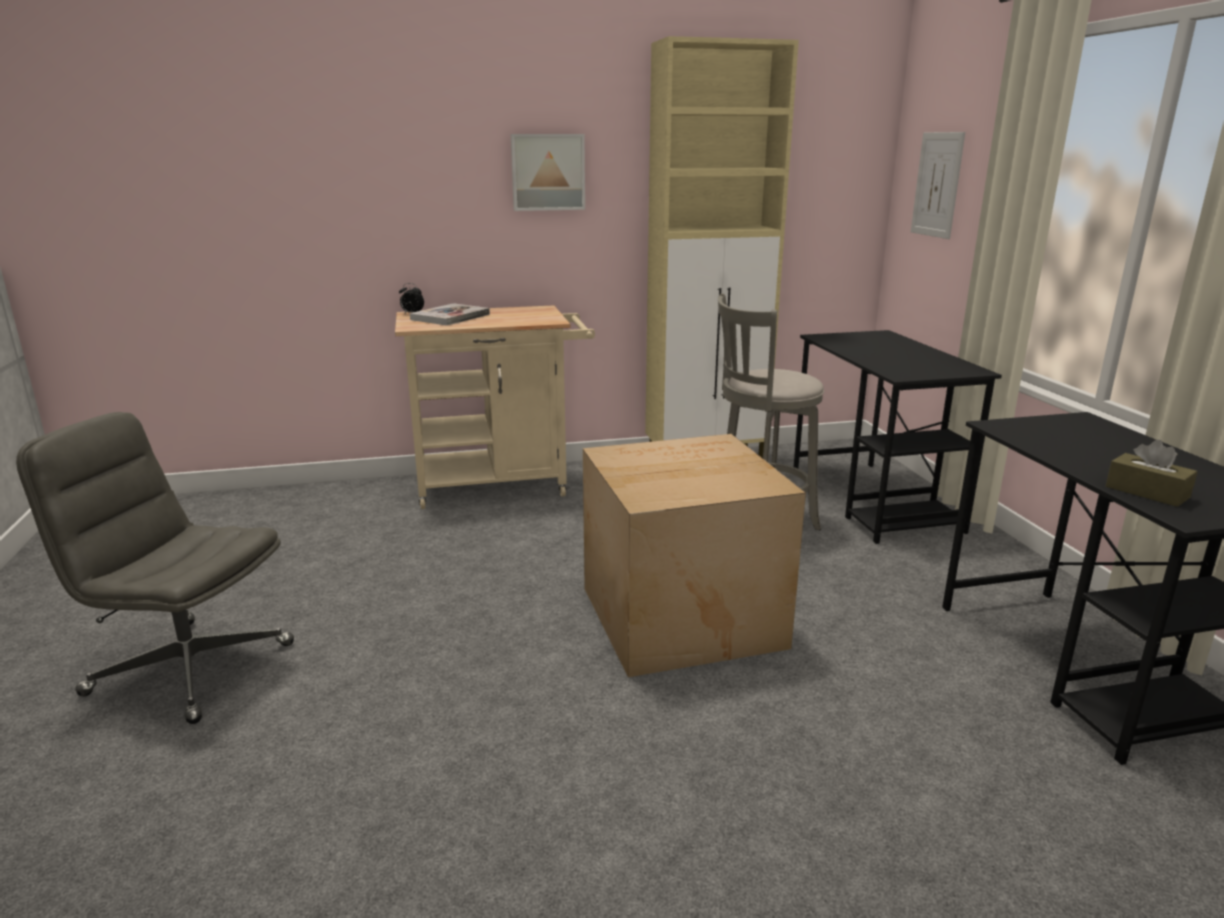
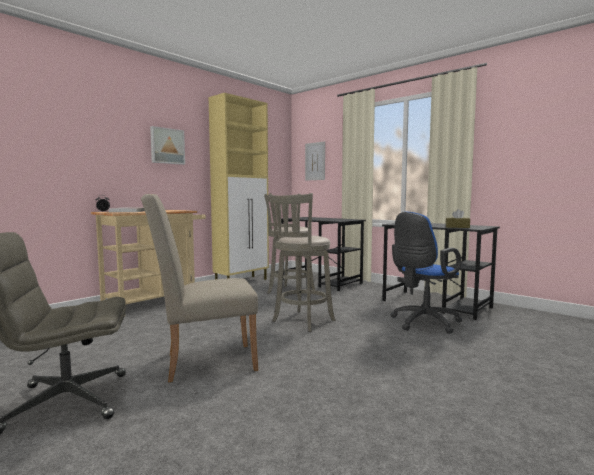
camera: 35 degrees left, 15 degrees down
(409, 659) = (202, 362): none -> beige chair
(678, 616) = (301, 321): cardboard box -> grey stool
(943, 719) = (422, 323): none -> blue office chair

